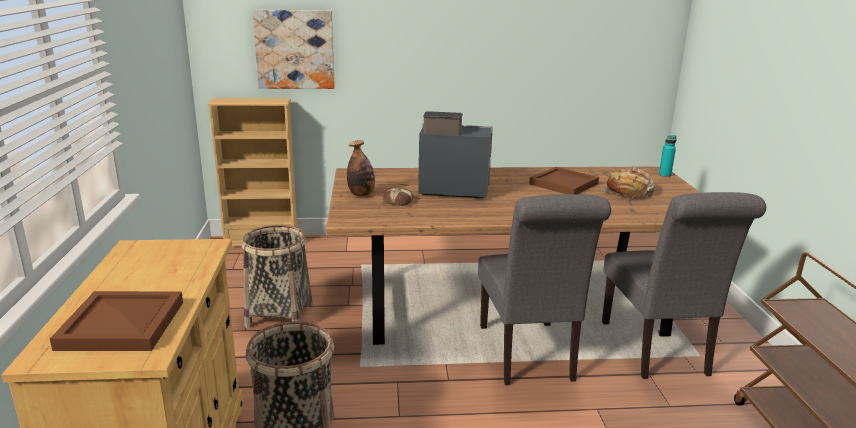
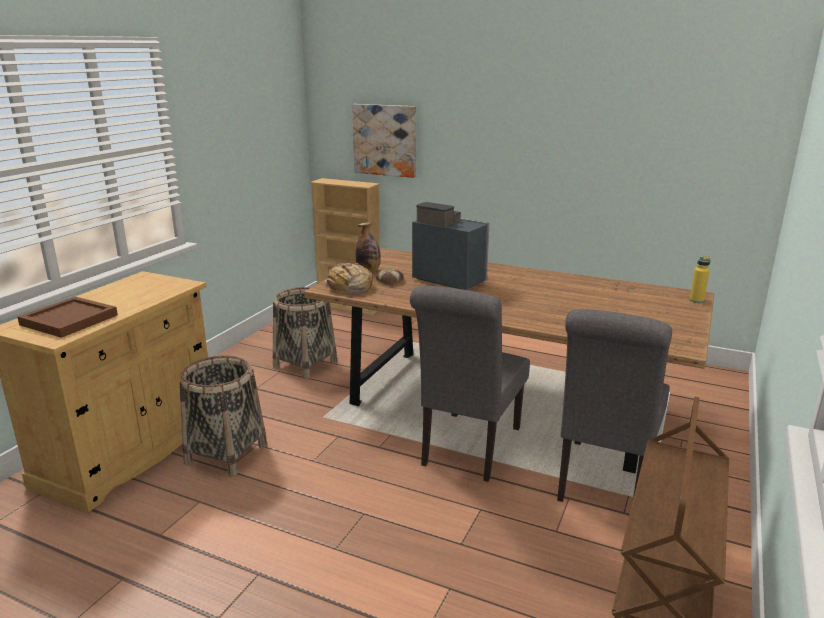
camera: 30 degrees right, 0 degrees up
(563, 183) = (565, 291): brown tray -> none
(629, 192) = (622, 310): bread -> bread (349, 287)
(664, 175) = (696, 300): turquoise bottle -> yellow bottle

